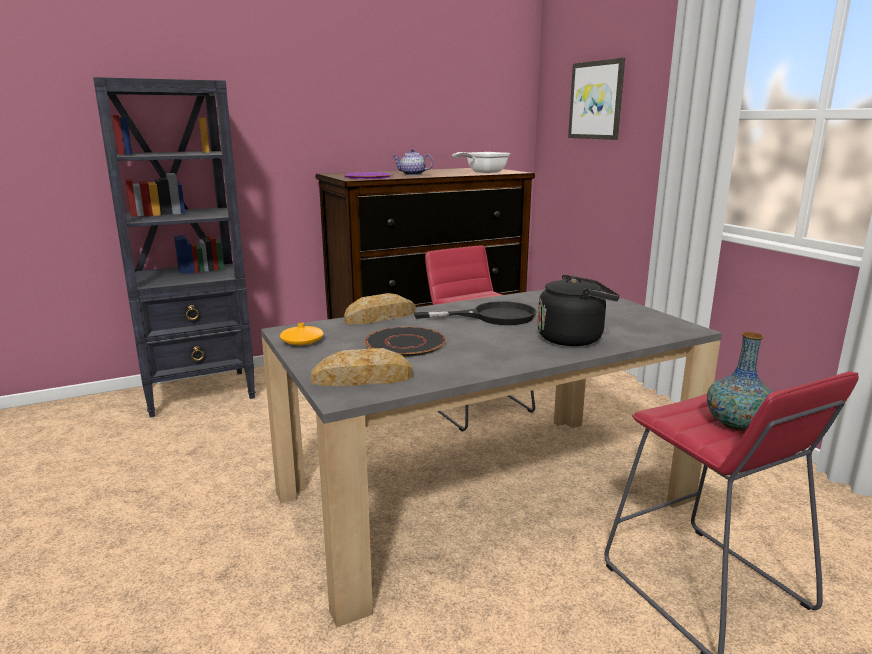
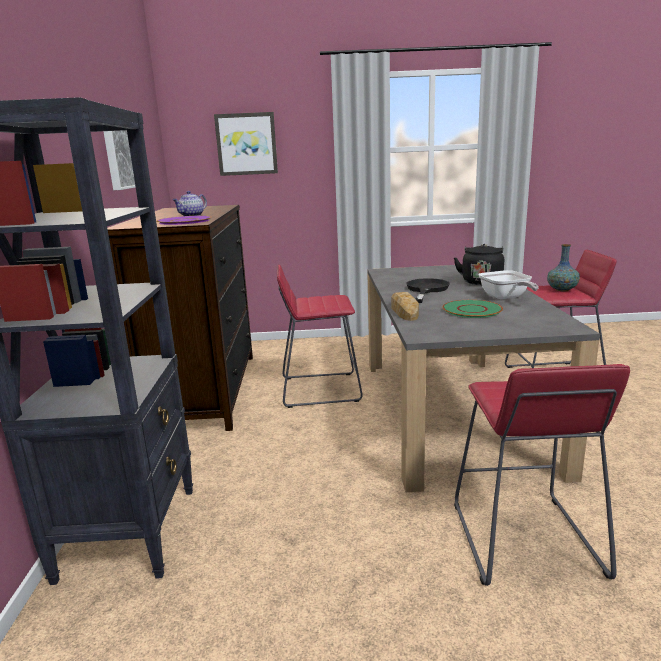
camera: 65 degrees left, 0 degrees up
(200, 580) = (524, 539): none -> red stool
(302, 341) = (452, 333): orange vase -> none
(362, 378) = (539, 322): bread -> none
(394, 113) = (118, 158): none -> picture
(405, 343) = (471, 310): black plate -> green plate
(483, 172) = (214, 208): frying pan -> frying pan (506, 297)

